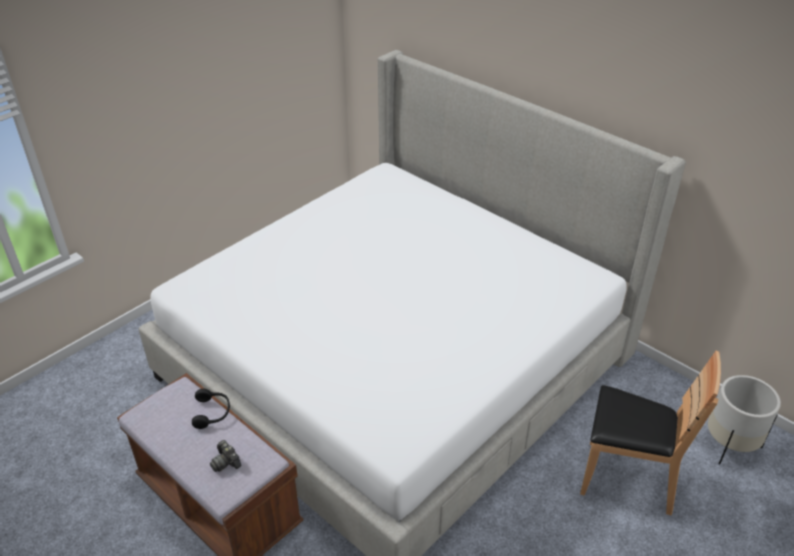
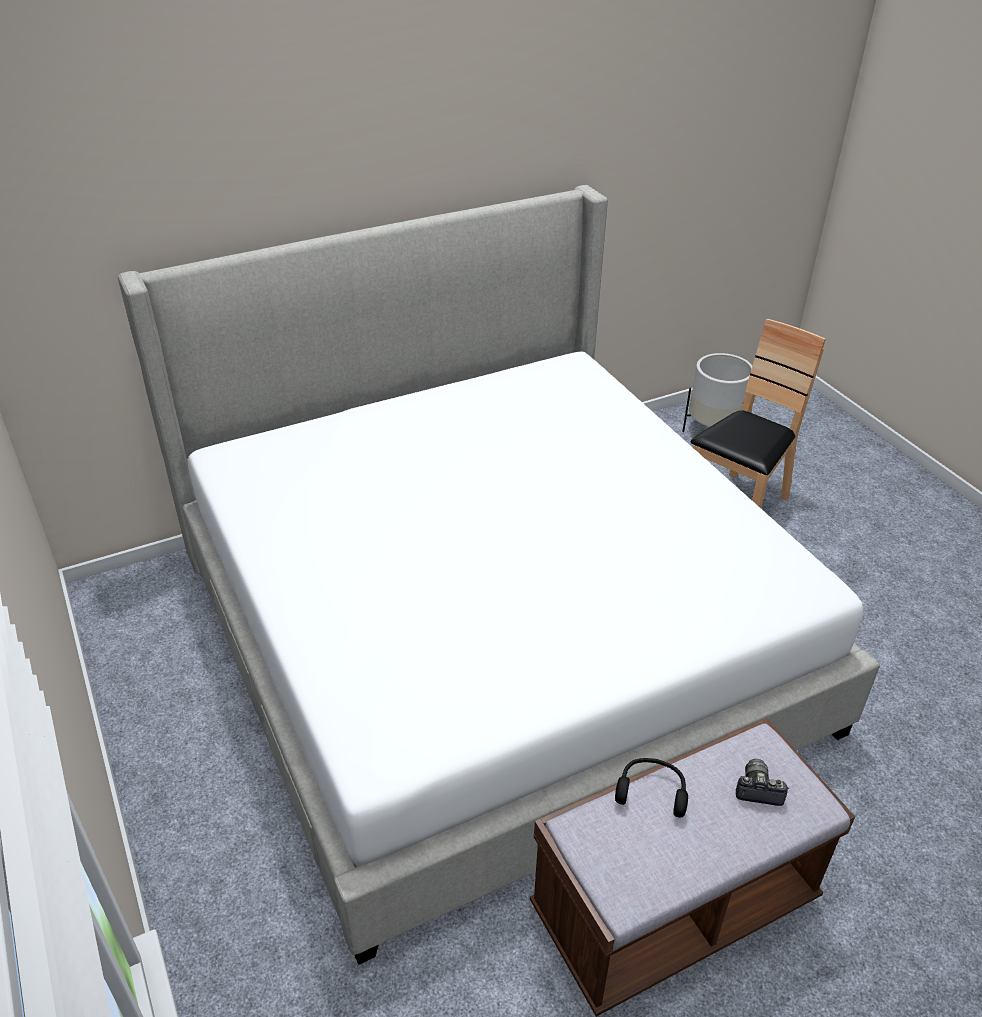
camera: 70 degrees left, 0 degrees up
(226, 462) = (758, 790): camera -> camera turned 150 degrees counterclockwise

